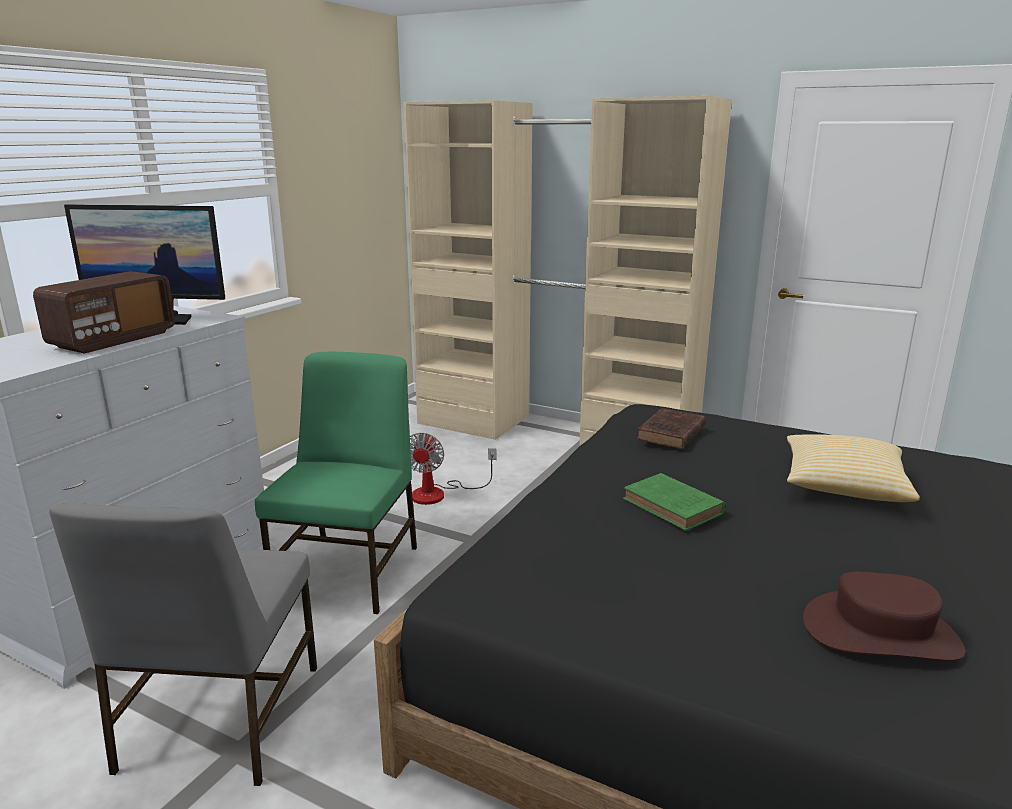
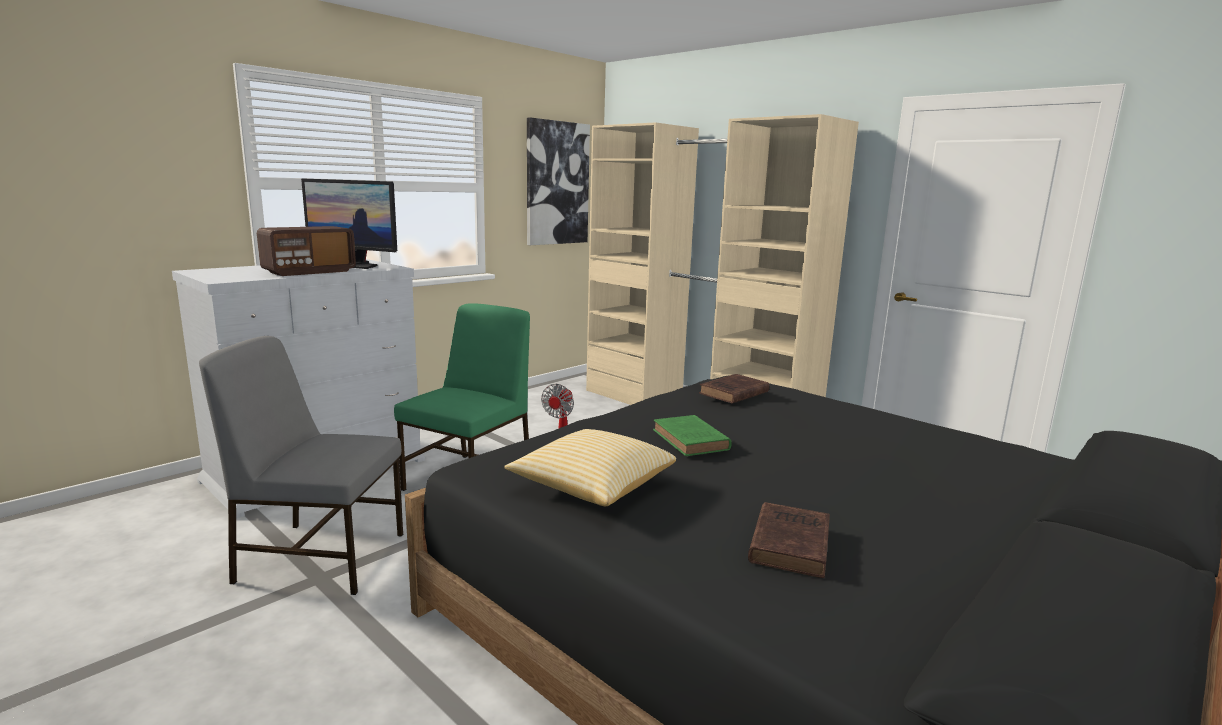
camera: 15 degrees right, 5 degrees down
(219, 719) = (320, 556): grey chair -> grey chair turned 75 degrees clockwise
(356, 174) = (557, 183): none -> picture
(843, 486) = (860, 447): pillow -> pillow (592, 486)
(880, 632) = (790, 543): brown hat -> brown book

